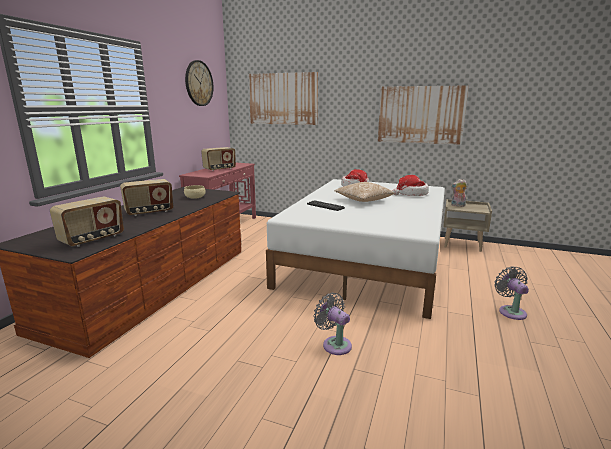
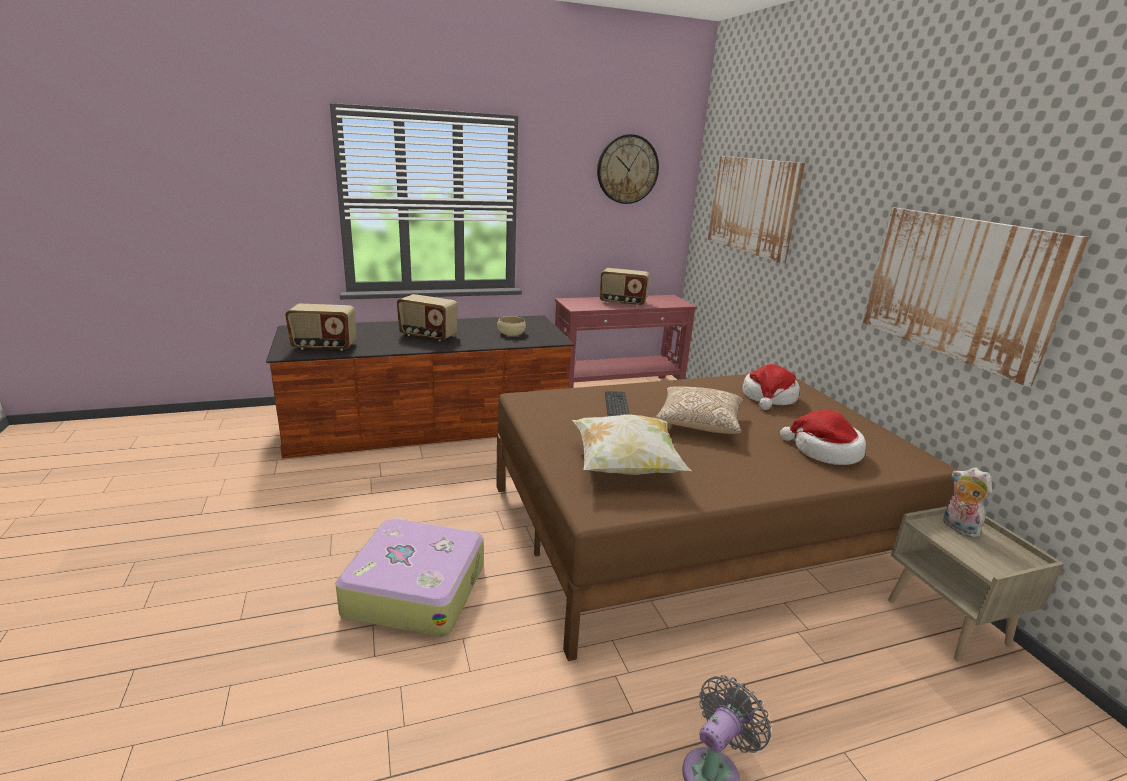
camera: 50 degrees right, 5 degrees up
(334, 344) = (415, 589): grey fan -> suitcase
(368, 258) = (695, 529): white bed -> brown bed
(388, 219) = (625, 467): none -> pillow

